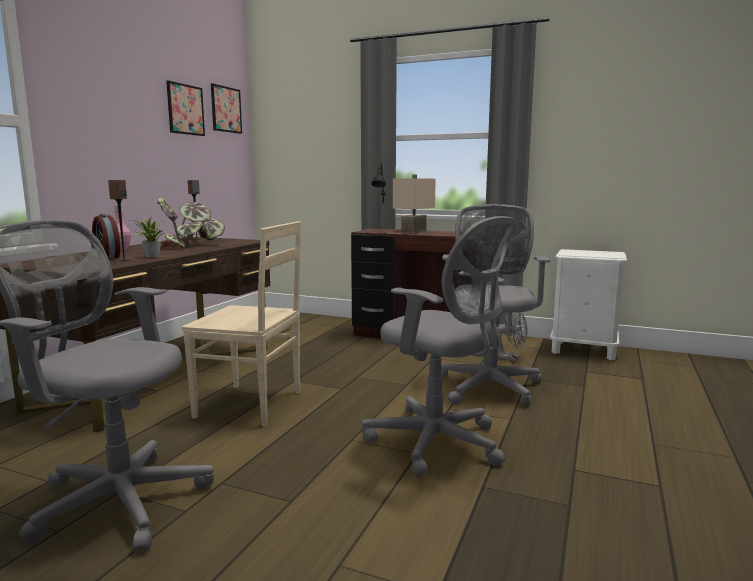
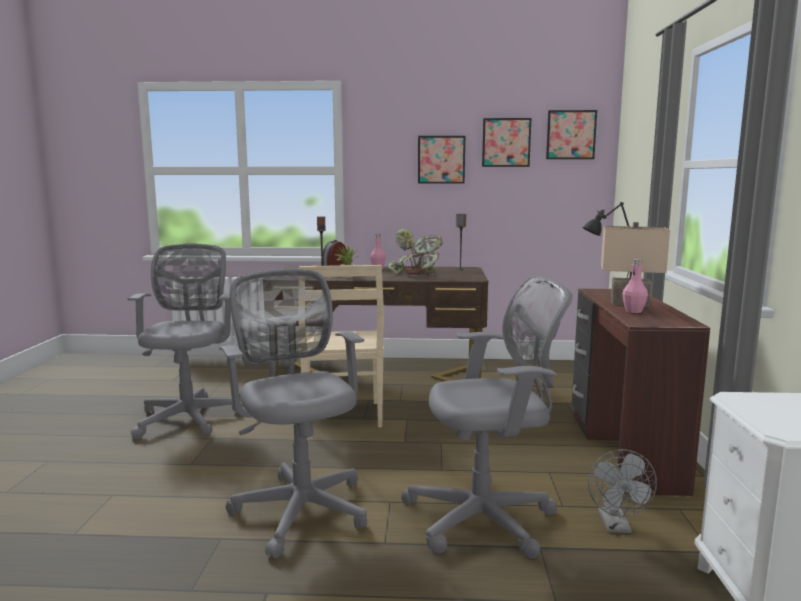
camera: 70 degrees right, 0 degrees up
(135, 120) = (441, 159): none -> picture
(438, 233) = (633, 311): none -> pink bottle
(439, 444) = (300, 507): grey office chair -> grey office chair turned 135 degrees clockwise

